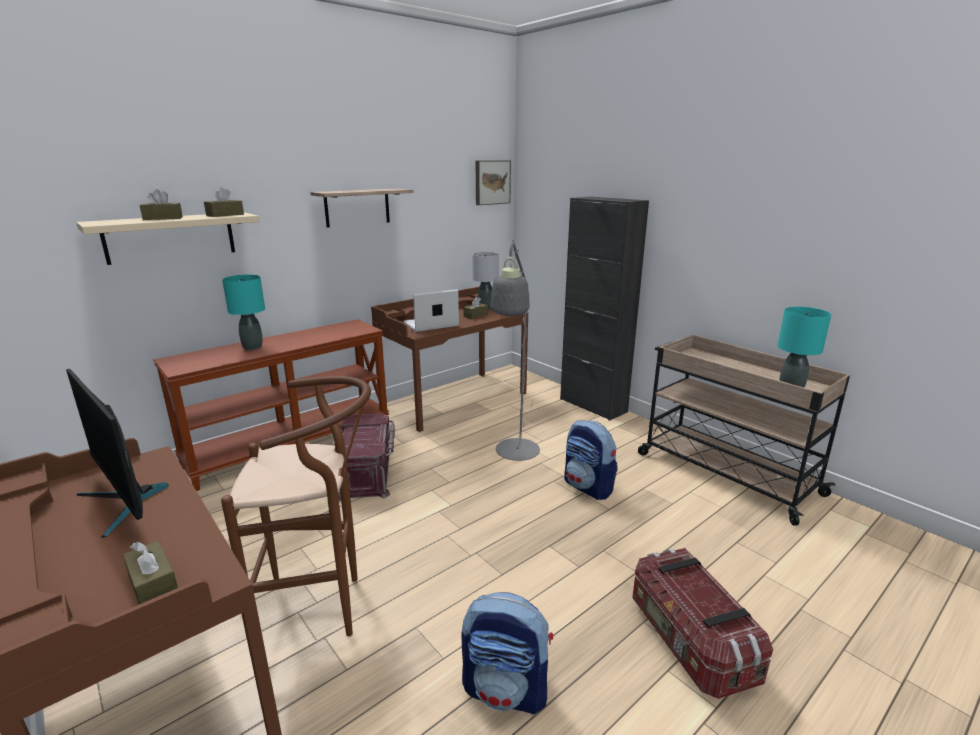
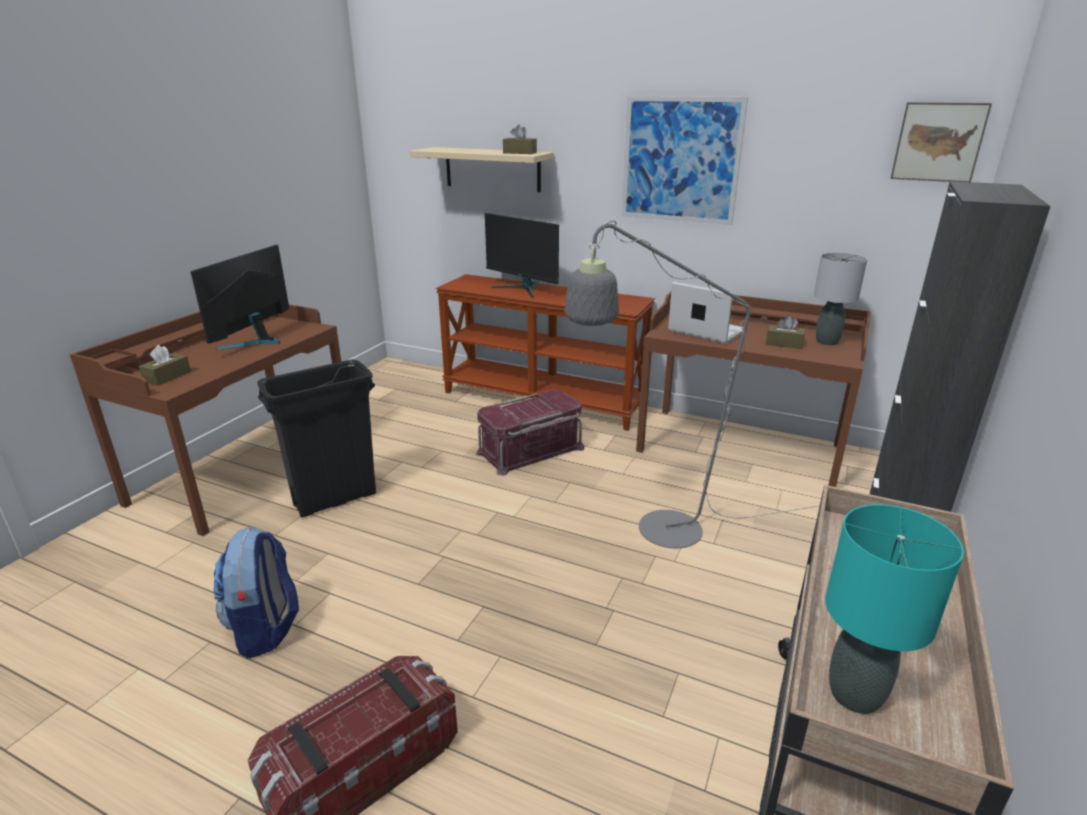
camera: 65 degrees right, 5 degrees up
(163, 218) = (474, 150): brown tissue box -> none
(253, 347) = (523, 289): turquoise table lamp -> monitor
(322, 609) = (335, 500): brown stool -> black trash can
(357, 207) = (680, 160): shelf -> picture
(588, 487) = (633, 613): backpack -> none

